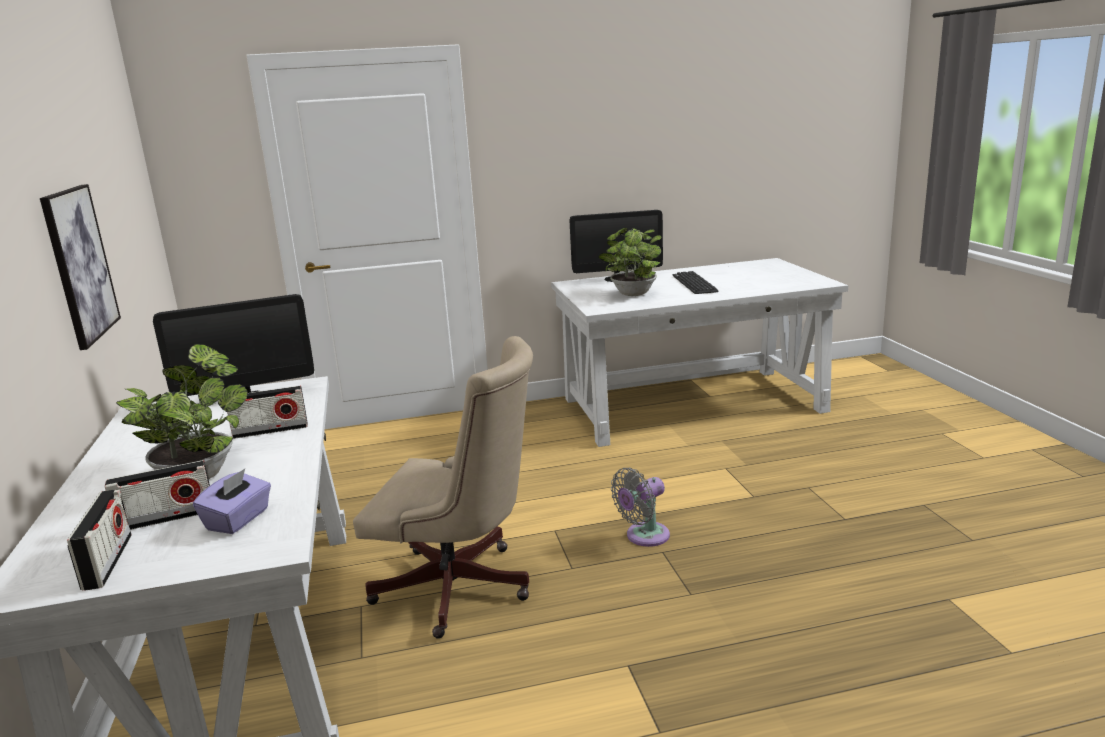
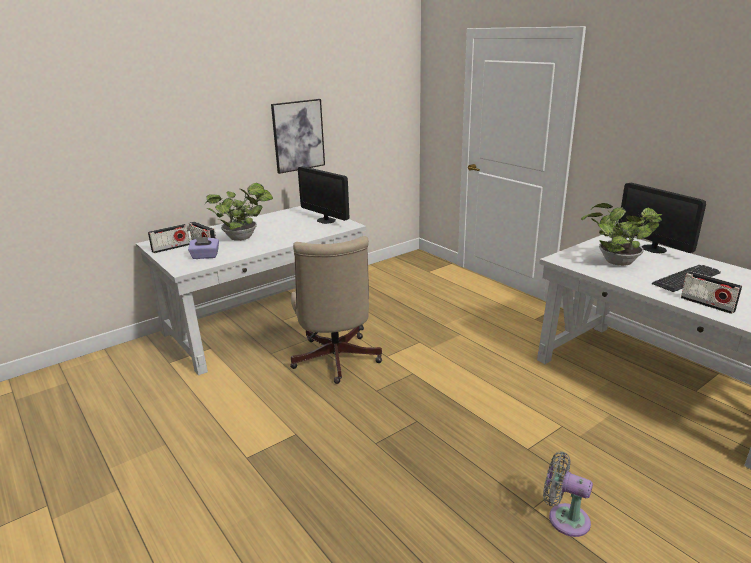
camera: 65 degrees right, 5 degrees up
(270, 430) = (291, 235): radio -> radio (707, 304)
(644, 536) = (430, 409): grey fan -> grey fan (564, 518)

